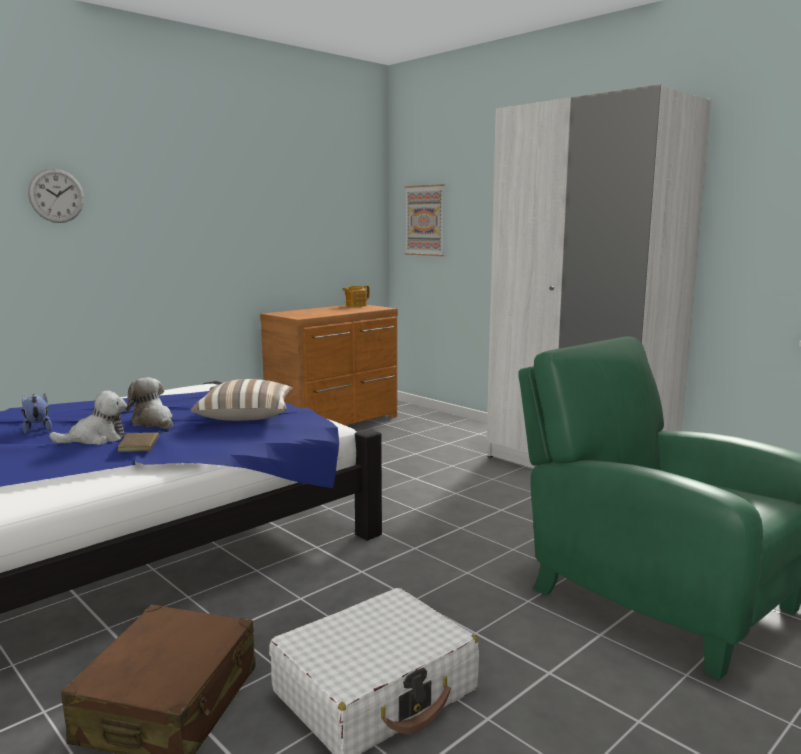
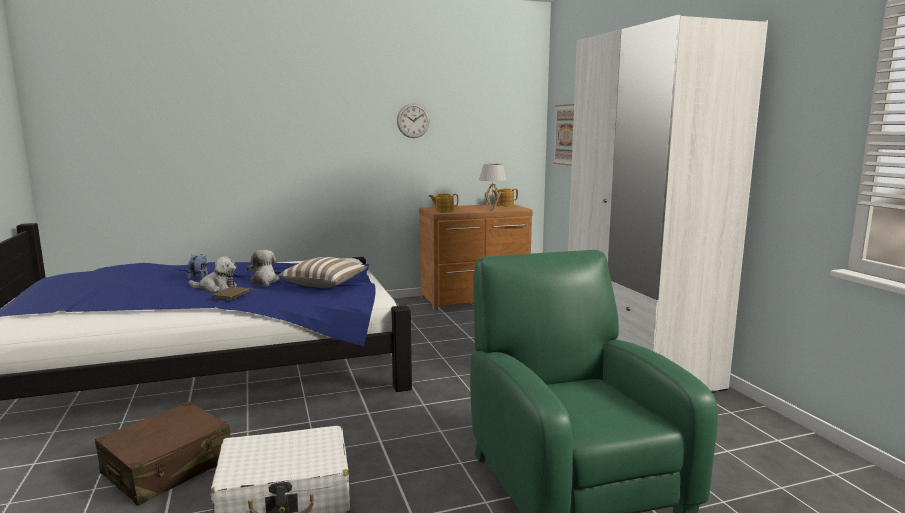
camera: 25 degrees right, 0 degrees up
(56, 195) = (266, 119): wall clock -> wall clock (413, 120)
(301, 315) = (443, 211): none -> teapot
(356, 311) = (492, 210): none -> white table lamp

